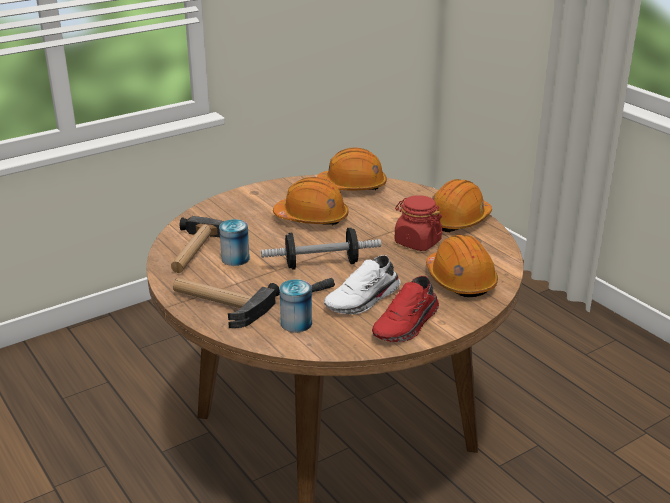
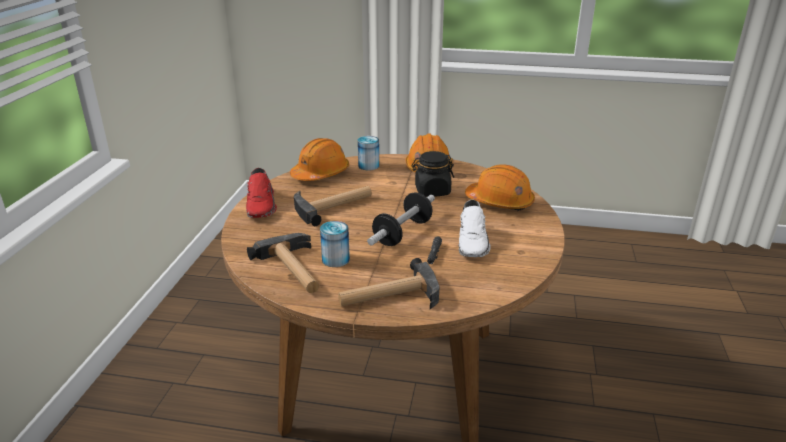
camera: 45 degrees left, 0 degrees up
(296, 323) = (465, 279): can -> can (368, 166)
(312, 218) = (334, 206): orange hard hat -> hammer
(407, 325) = (526, 243): red shoe -> red shoe (262, 205)
(417, 242) = (432, 191): red jar -> black jar

